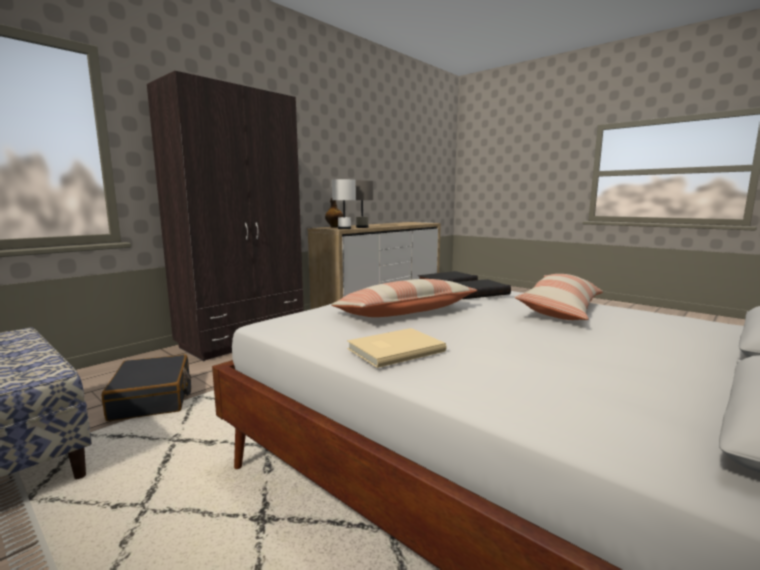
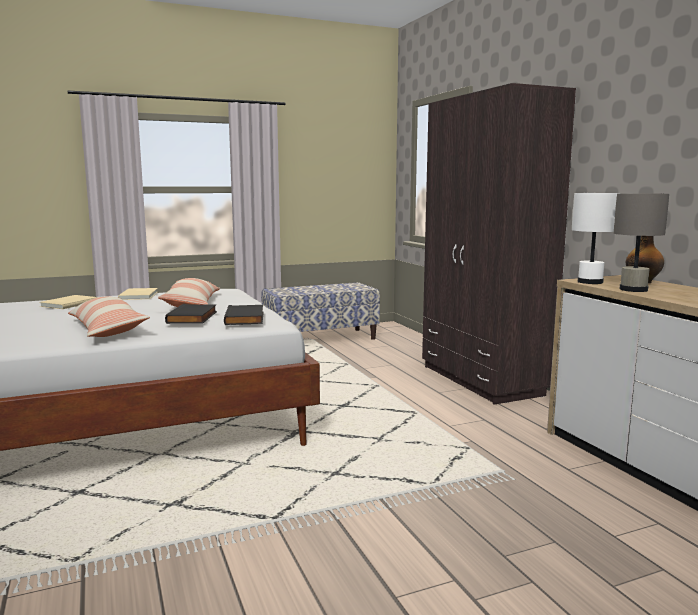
camera: 115 degrees right, 0 degrees up
(153, 398) = (359, 356): black suitcase -> none
(536, 373) = (68, 304): none -> beige book

